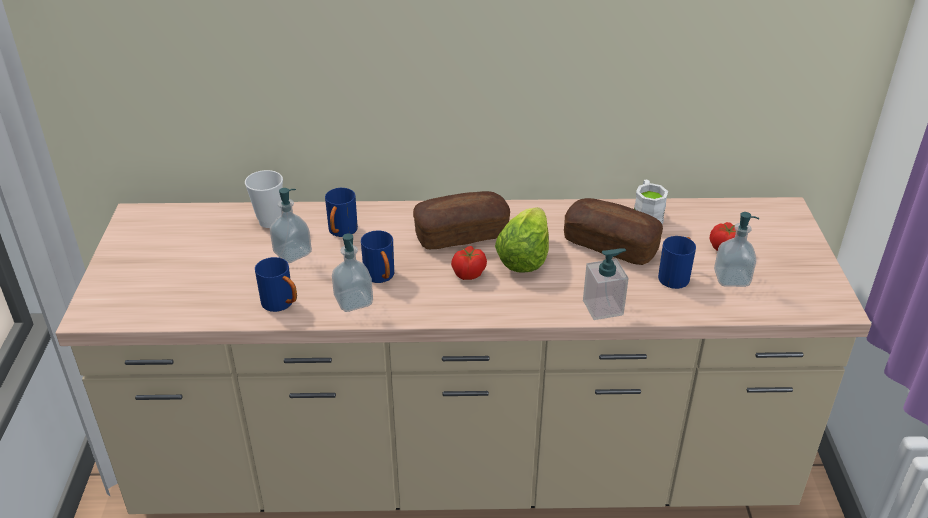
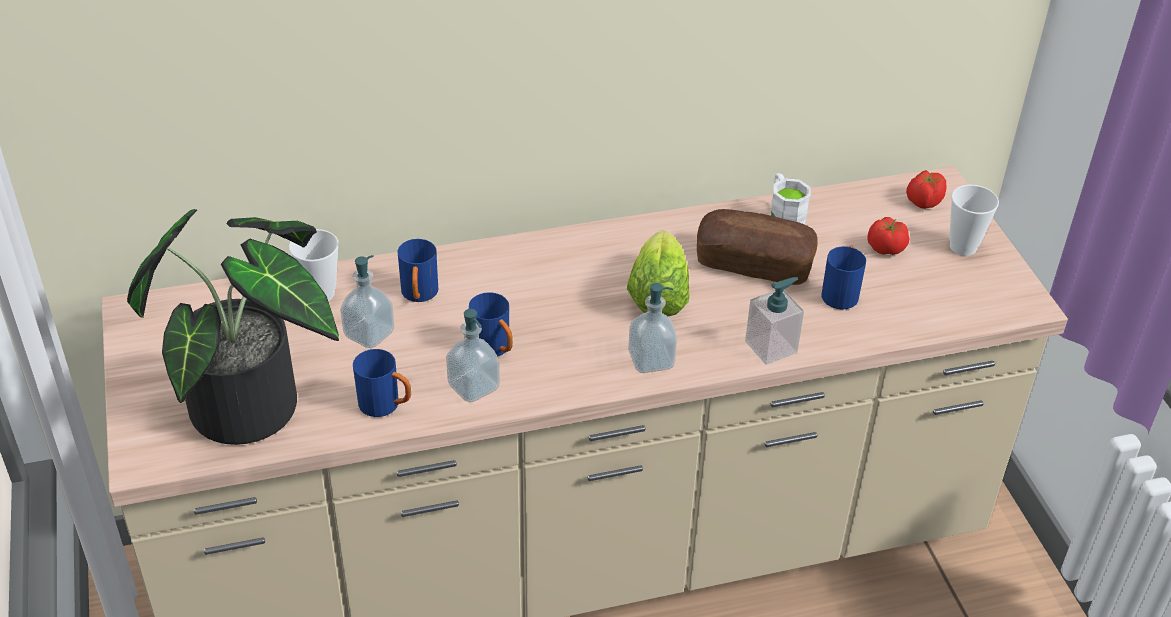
camera: 15 degrees left, 5 degrees up
(189, 288) = (257, 402): none -> potted plant
(461, 234) = (571, 276): bread -> none
(468, 274) = (599, 328): tomato -> tomato (923, 202)
(731, 278) = (904, 286): soap dispenser -> soap dispenser (651, 360)
(792, 256) = (963, 247): none -> cup

